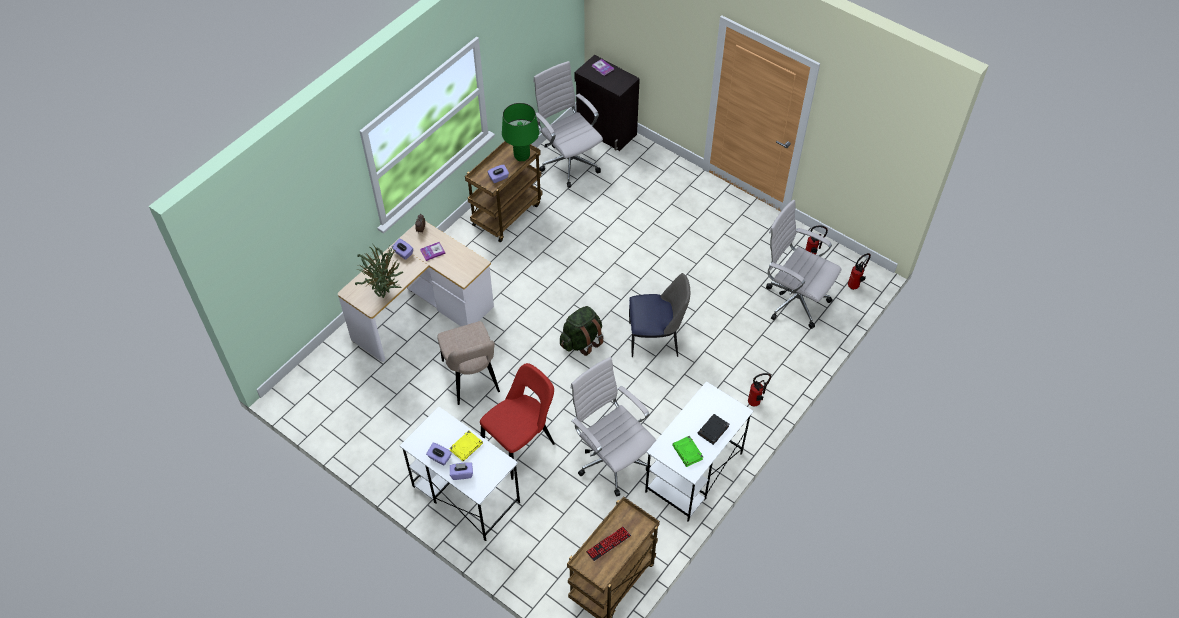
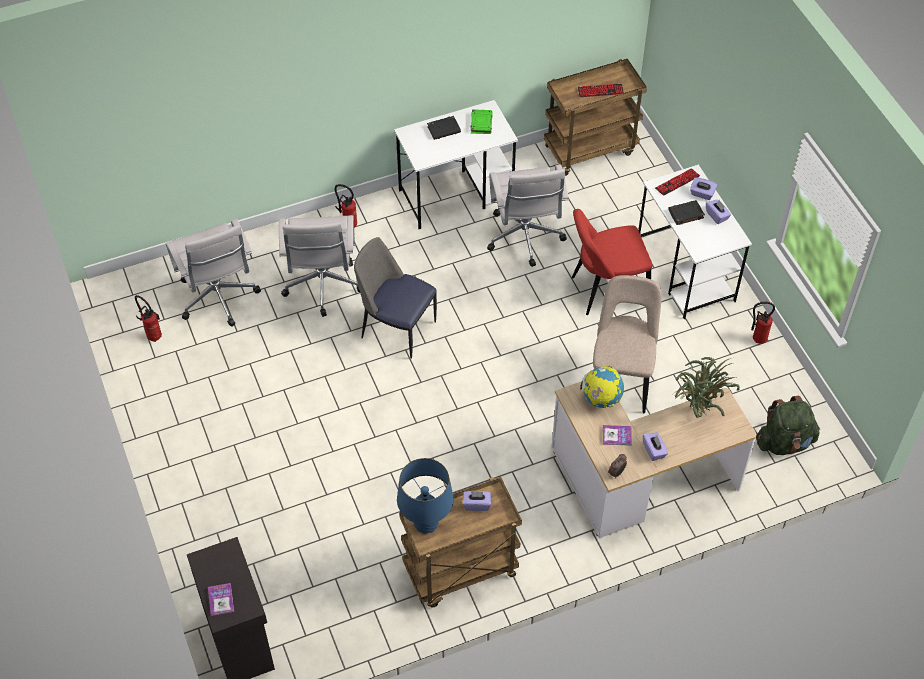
camera: 150 degrees left, 0 degrees up
(456, 270) = (601, 399): none -> globe
(466, 447) = (685, 214): yellow book -> black book
(488, 475) = (677, 182): none -> keyboard
(521, 156) = (426, 524): green table lamp -> blue table lamp
(568, 162) = (328, 612): white office chair -> white office chair (322, 287)
(581, 341) = (476, 363): green backpack -> green backpack (784, 442)
(855, 286) = (141, 283): fire extinguisher -> fire extinguisher (756, 339)

